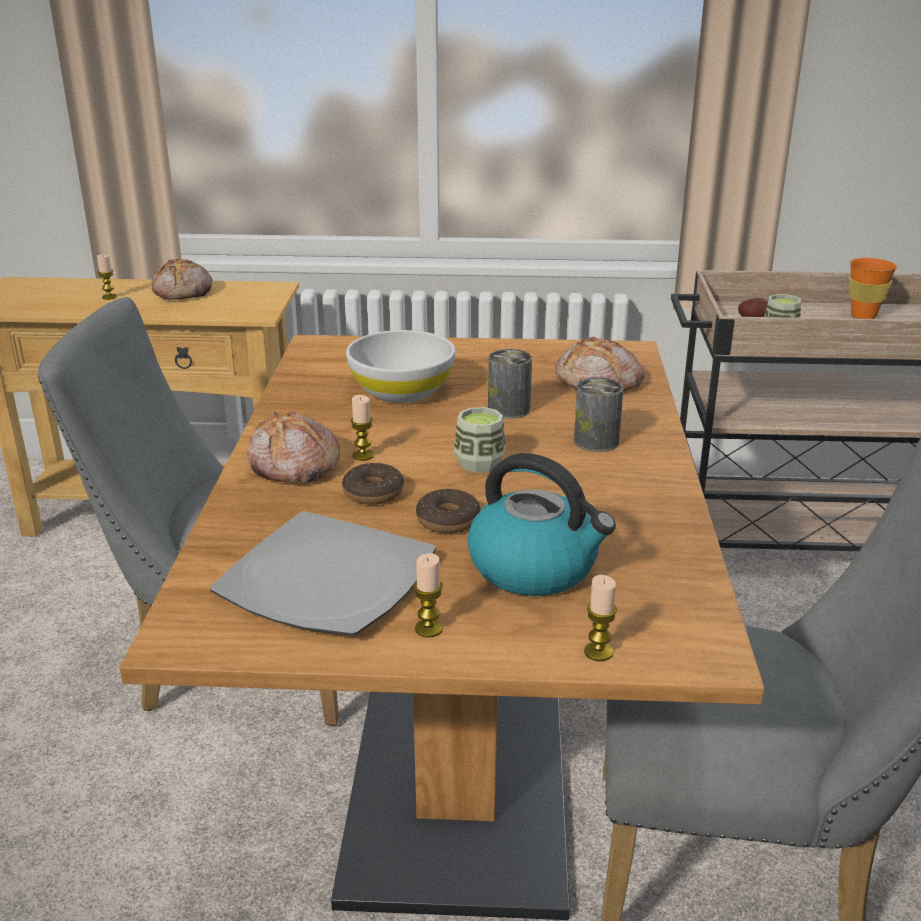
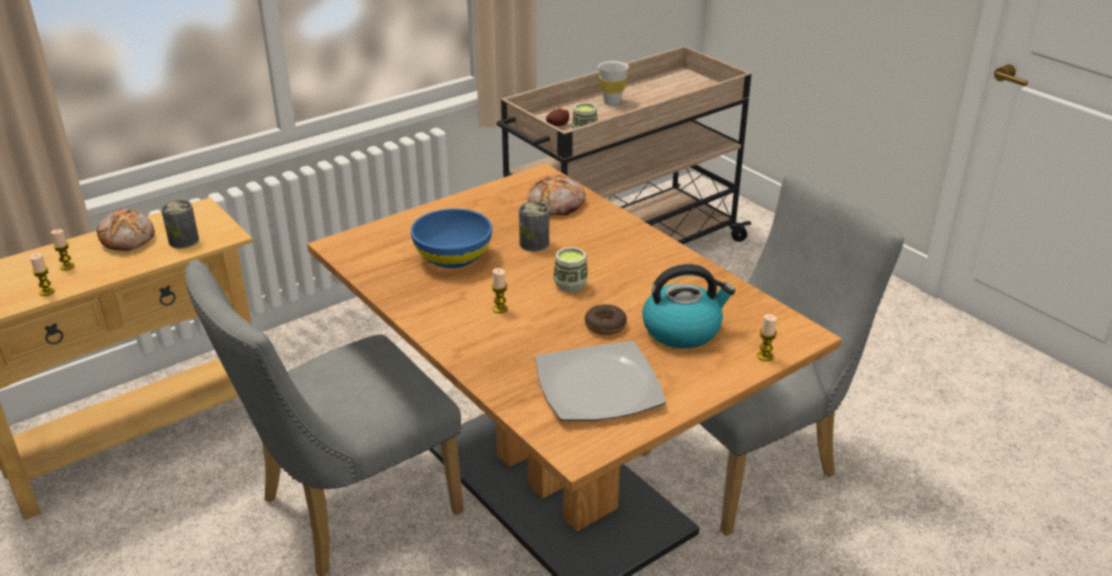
camera: 40 degrees left, 5 degrees up
(293, 465) = (470, 333): bread -> none
(373, 492) = (542, 328): donut -> none
(402, 391) = (453, 257): white bowl -> blue bowl
(429, 629) = (682, 384): candle -> candle (47, 292)
(596, 441) = (609, 245): can -> can (184, 241)
(863, 316) = (612, 102): orange cup -> white cup

